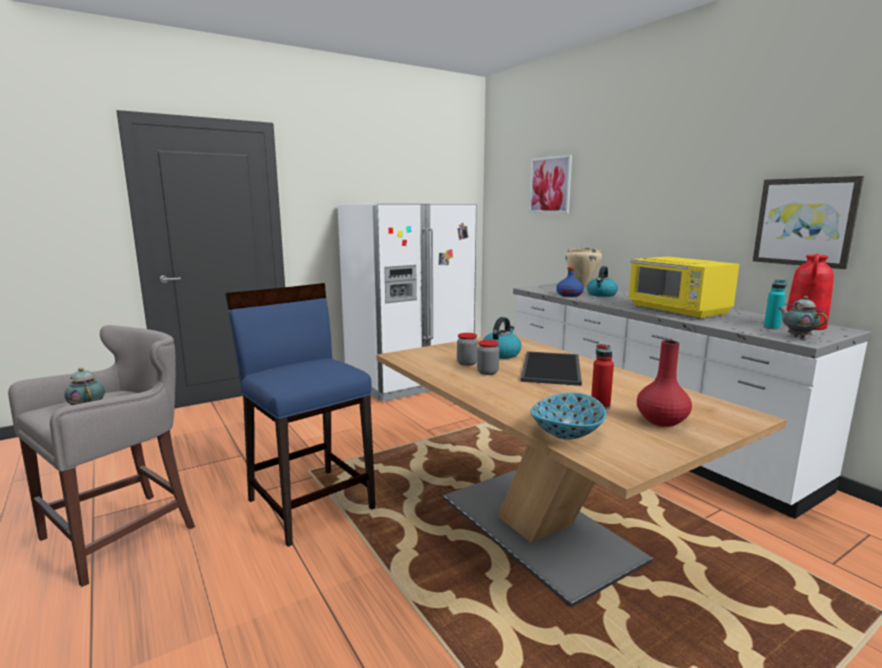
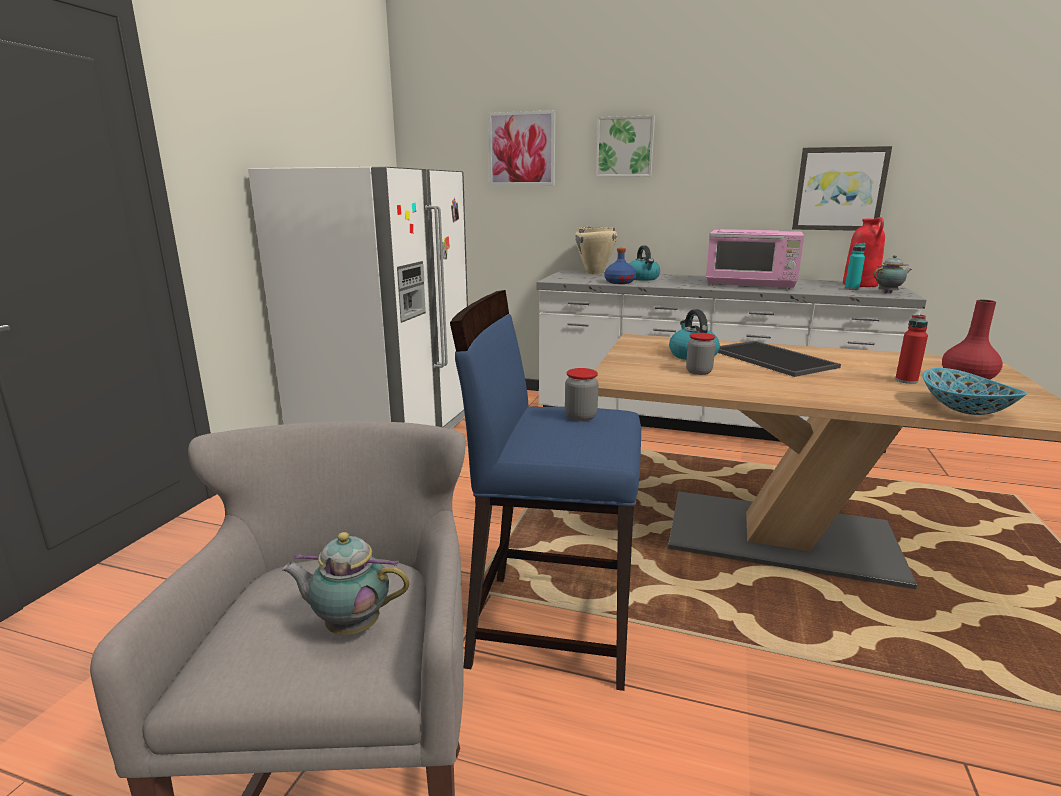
camera: 40 degrees left, 5 degrees up
(487, 372) = (744, 376): jar -> jar (580, 416)
(617, 182) = (625, 147): none -> picture
(678, 311) = (751, 284): yellow microwave -> pink microwave
(797, 337) = (889, 293): teapot -> teapot turned 135 degrees clockwise

